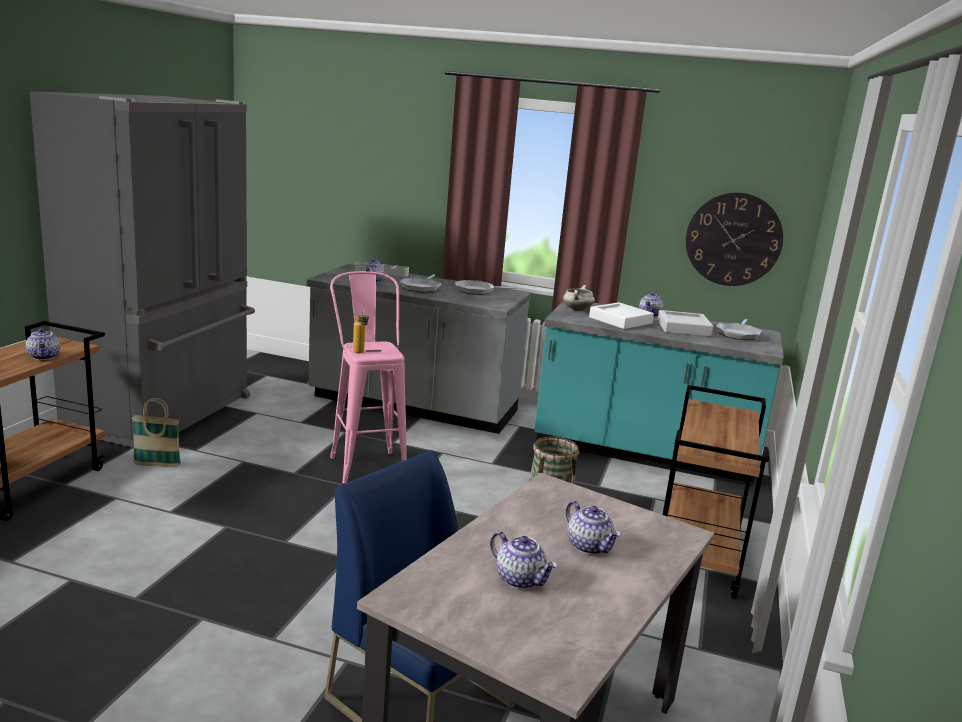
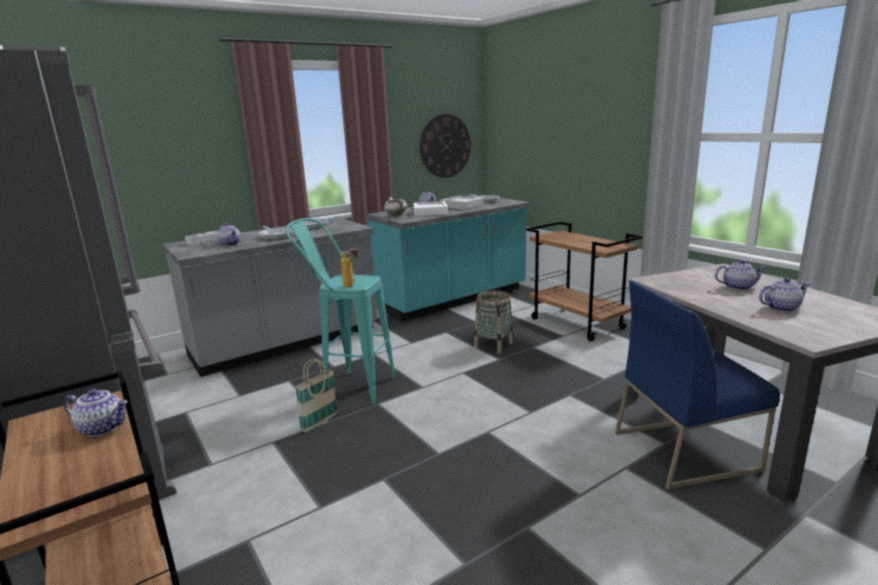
camera: 50 degrees left, 0 degrees up
(157, 465) = (210, 495): basket -> basket (320, 422)
(365, 461) = (349, 386): pink stool -> turquoise stool

